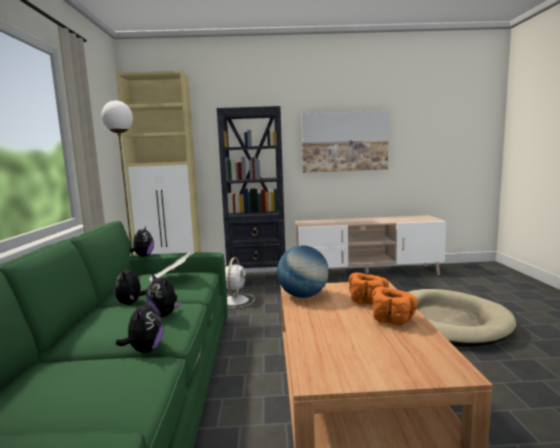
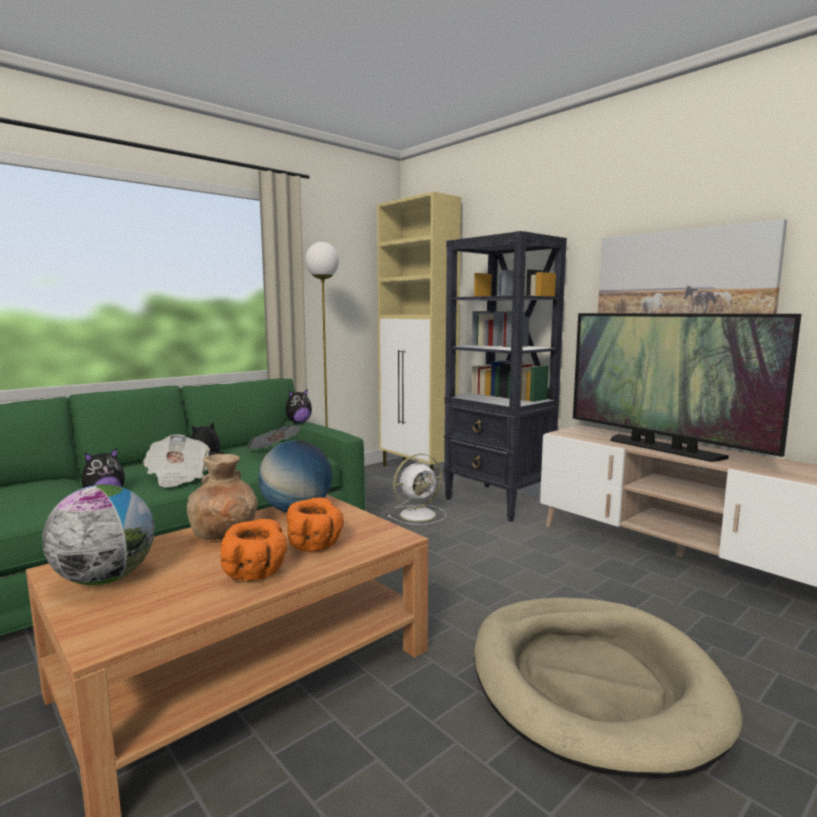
camera: 50 degrees right, 0 degrees up
(164, 314) = (177, 477): plush toy -> newspaper
(316, 319) = (224, 533): none -> brown vase
(355, 364) = (105, 579): none -> globe
(357, 221) = (663, 448): none -> television

